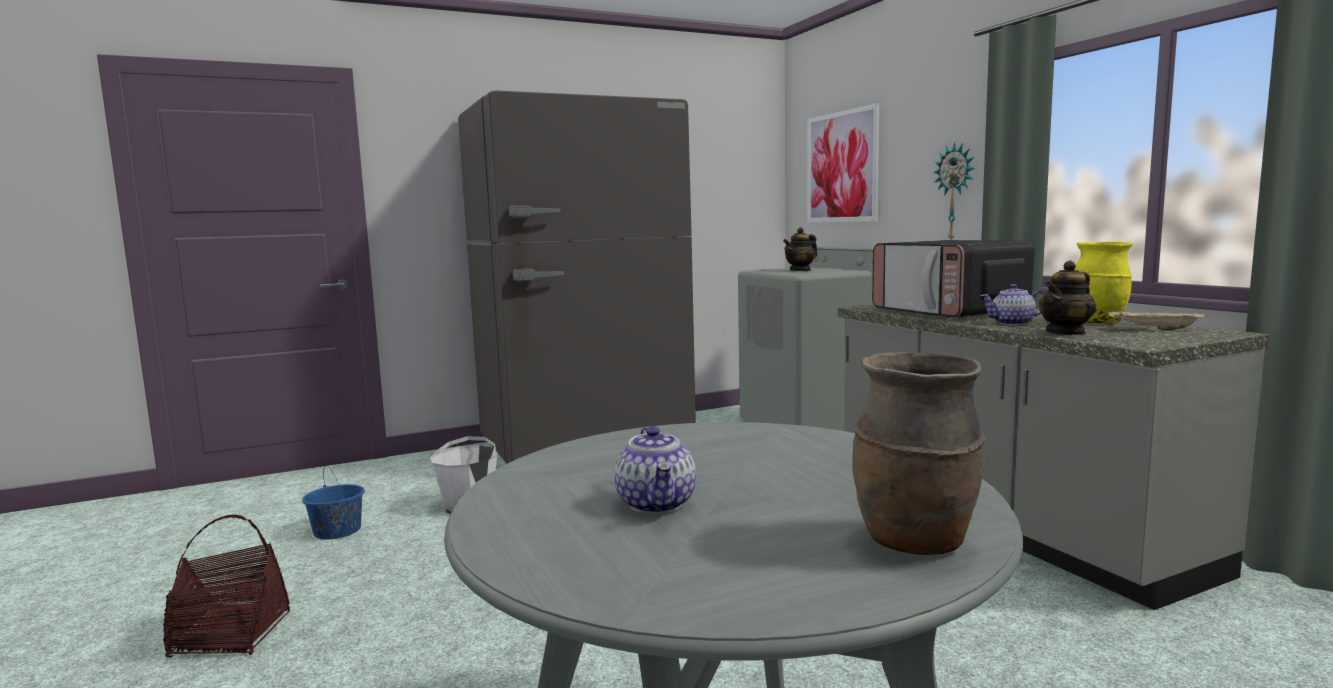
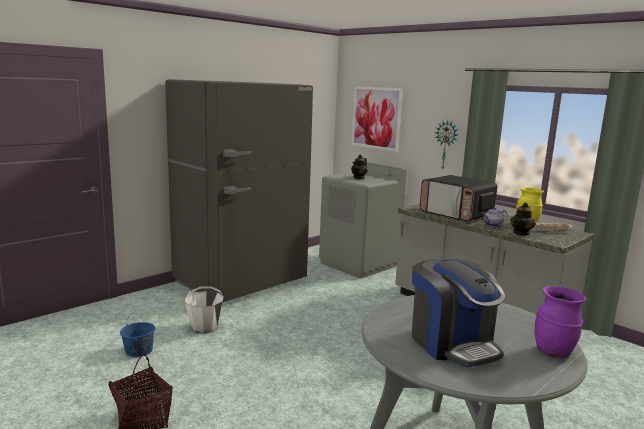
camera: 20 degrees left, 5 degrees up
(657, 504) = (452, 343): teapot -> coffee machine
(916, 542) = (554, 352): brown vase -> purple vase

